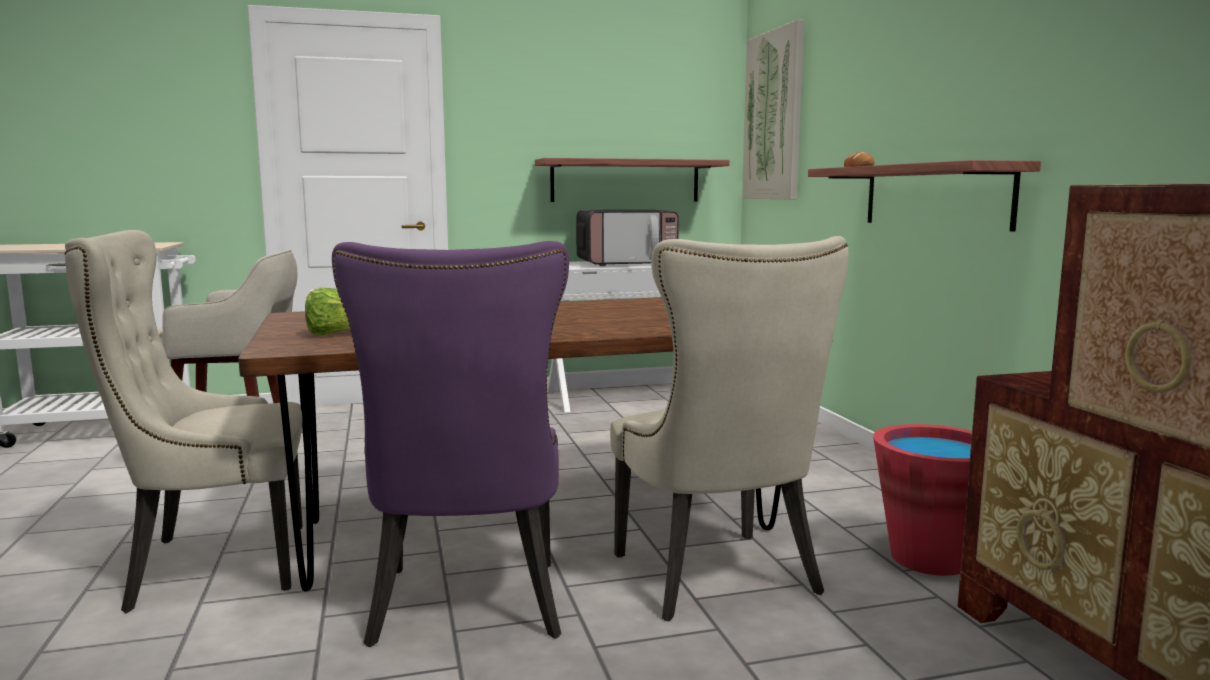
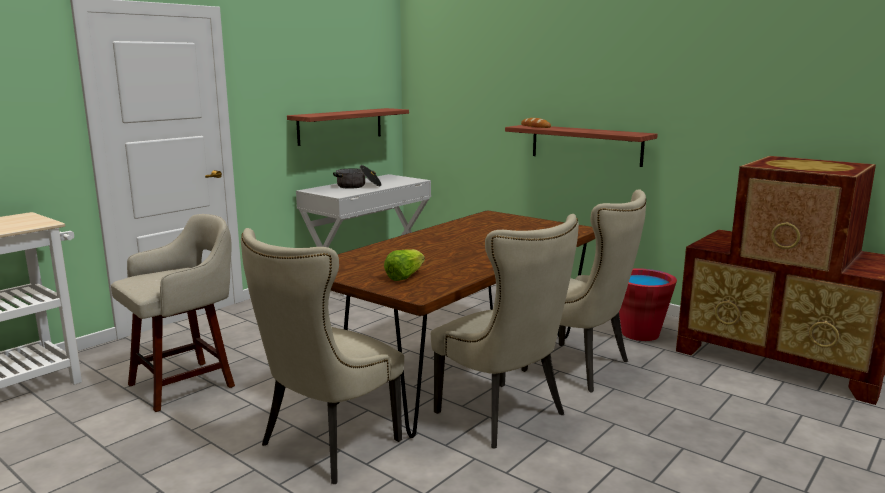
camera: 35 degrees left, 5 degrees up
(468, 605) = (502, 415): purple chair -> beige chair
(626, 263) = (358, 186): microwave -> cooking pot
(773, 116) = (436, 81): picture -> none

